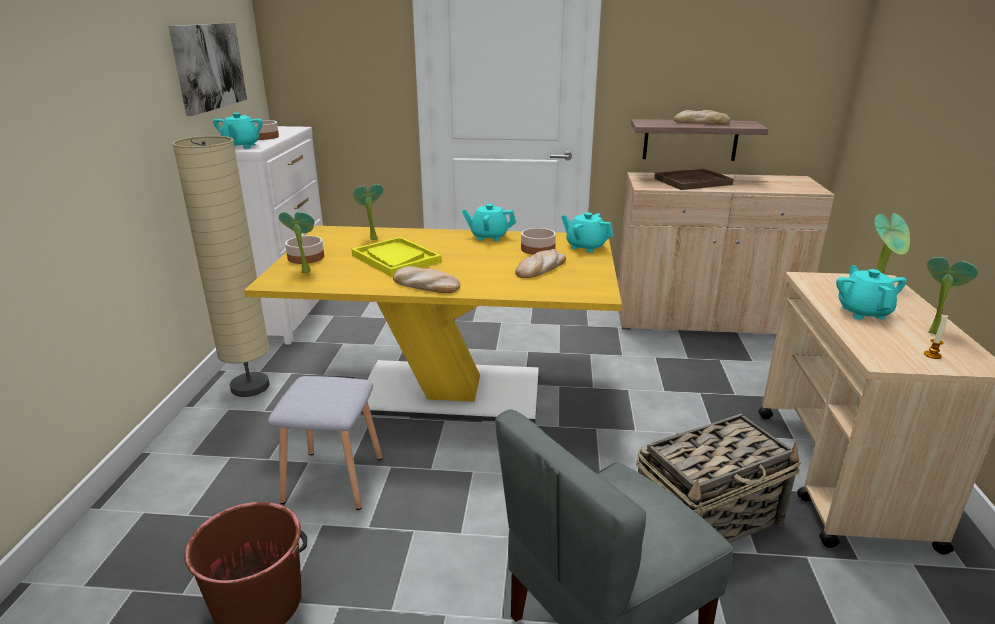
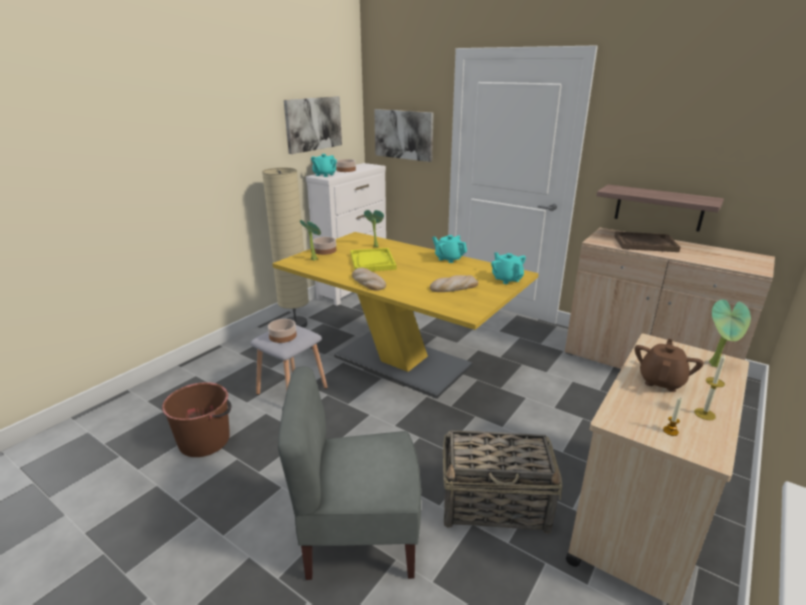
camera: 30 degrees right, 0 degrees up
(337, 78) = (404, 134): none -> picture
(537, 249) = (470, 274): bowl -> bowl (282, 336)
(701, 122) = (664, 194): bread -> none
(863, 312) = (661, 381): turquoise teapot -> brown teapot
(932, 331) = (704, 414): potted plant -> candle

